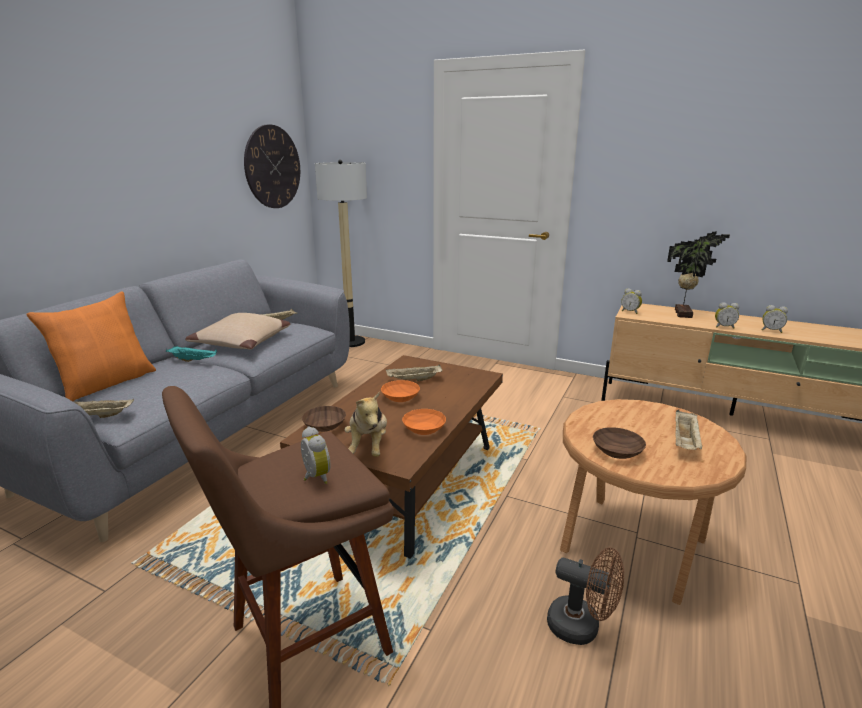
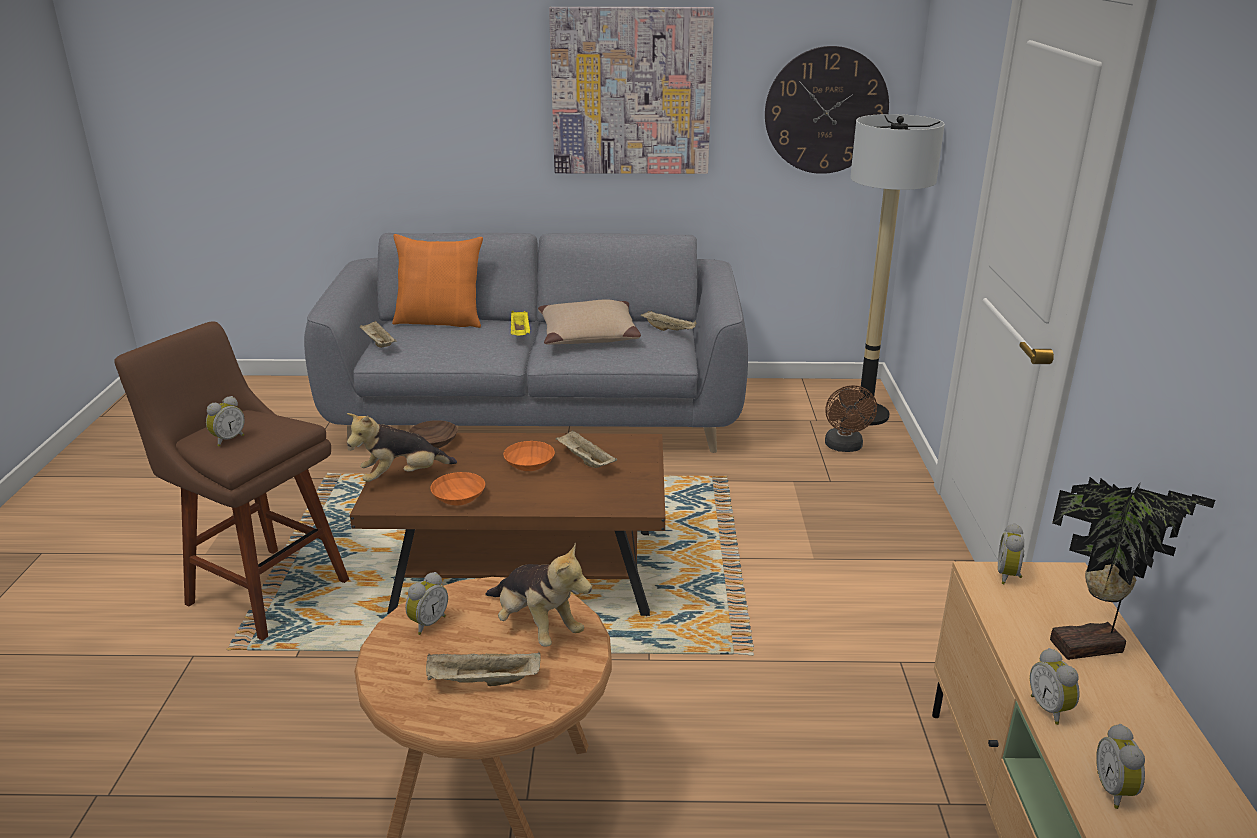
camera: 65 degrees right, 5 degrees up
(164, 158) = (631, 92): none -> picture
(194, 360) = (520, 333): turquoise tray -> yellow tray
(581, 627) = (326, 764): brown fan -> brown fan (844, 447)
(615, 451) = (427, 623): brown bowl -> alarm clock
(629, 417) = (536, 626): none -> plush toy

